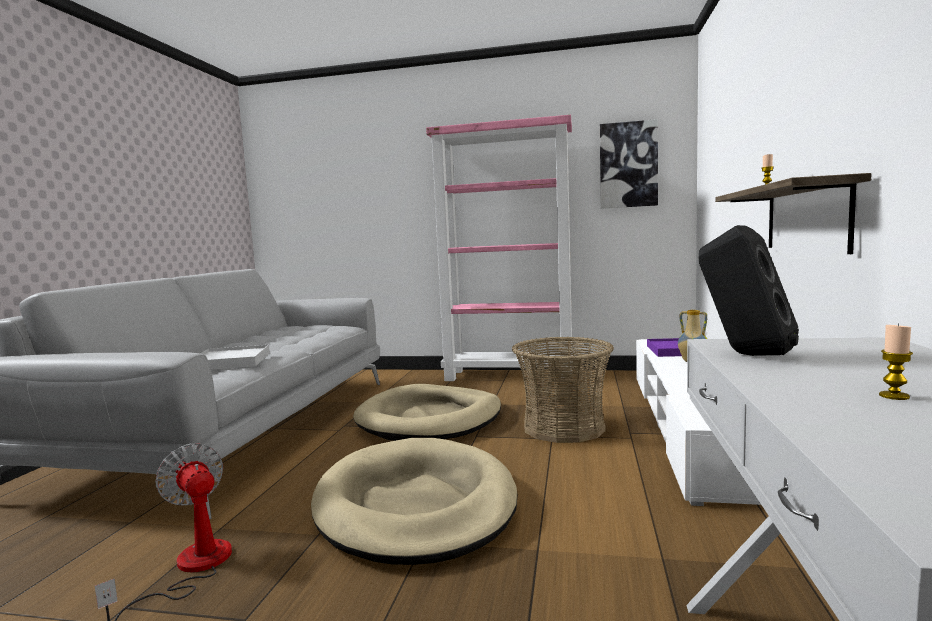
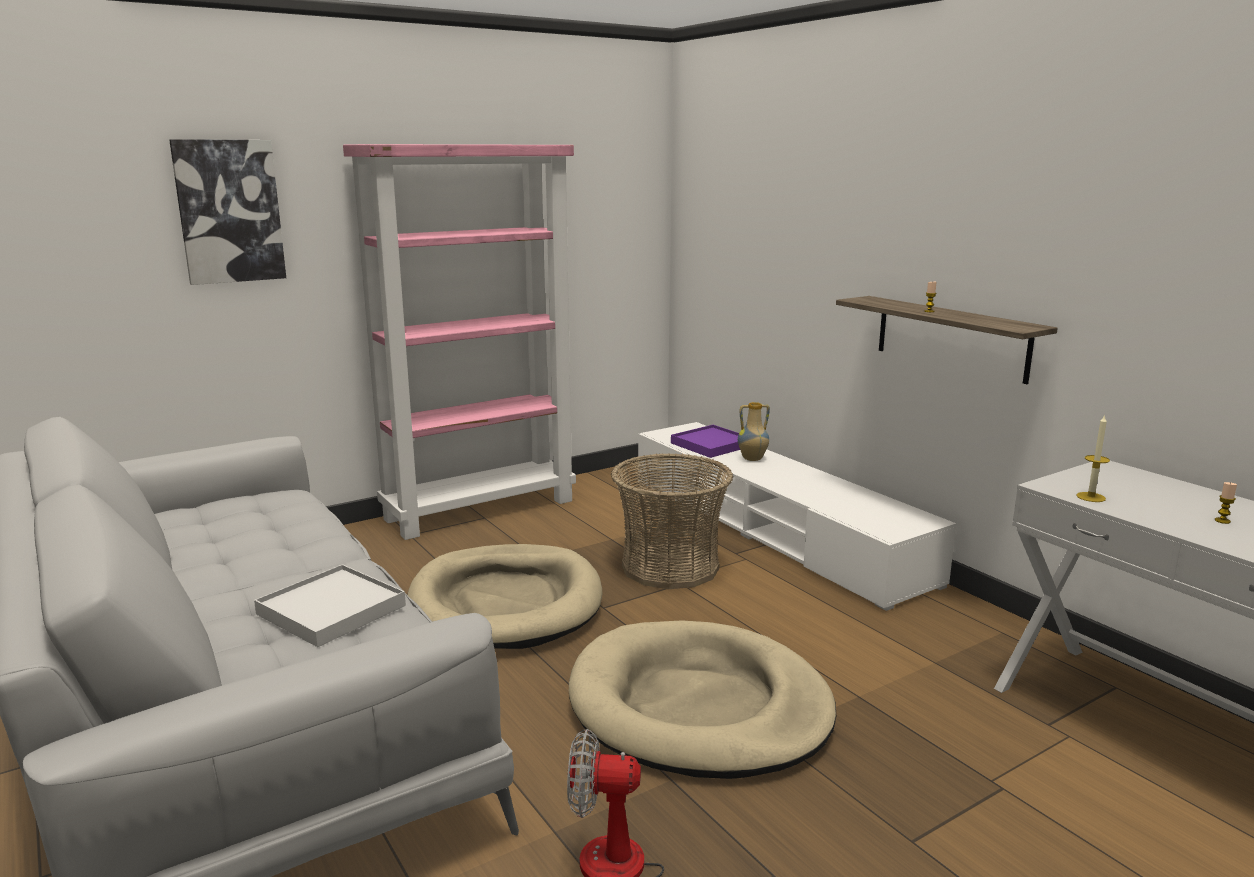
camera: 45 degrees left, 10 degrees up
(628, 165) = (602, 205): picture -> picture (229, 211)
(744, 354) = (1091, 497): black speaker -> candle

